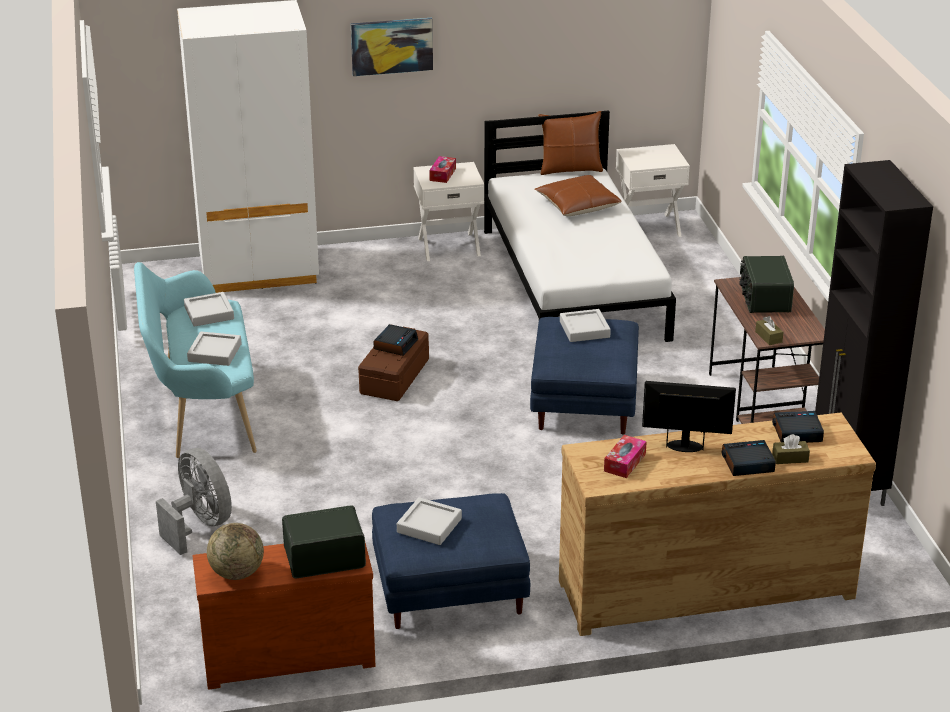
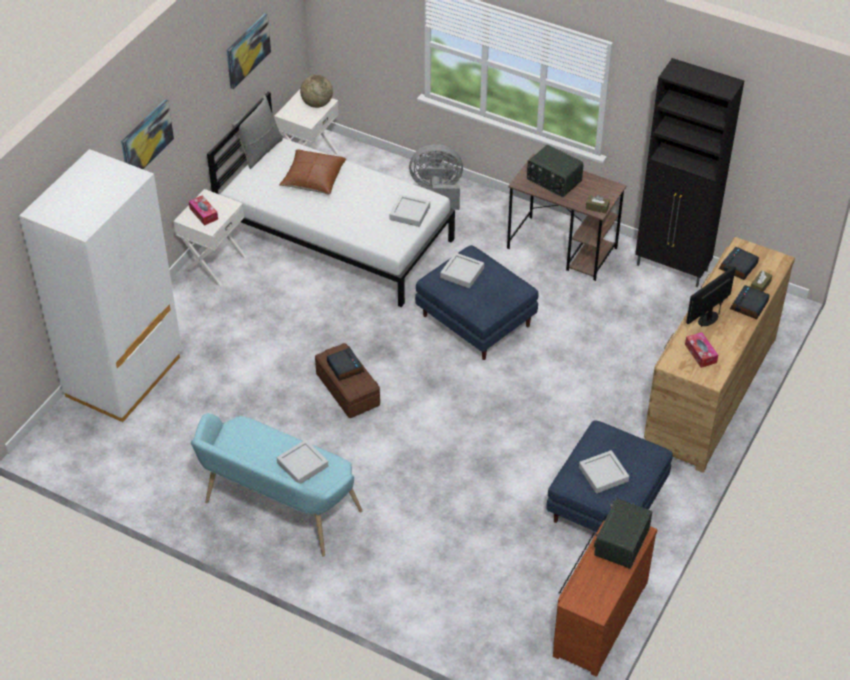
camera: 50 degrees left, 15 degrees up
(199, 525) = (416, 586): grey fan -> grey fan (437, 192)
(209, 313) = (244, 439): grey tray -> grey tray (409, 213)
(237, 573) = (599, 593): globe -> globe (317, 104)
(570, 169) = (260, 151): brown pillow -> grey pillow
(586, 42) = (247, 50): none -> picture

